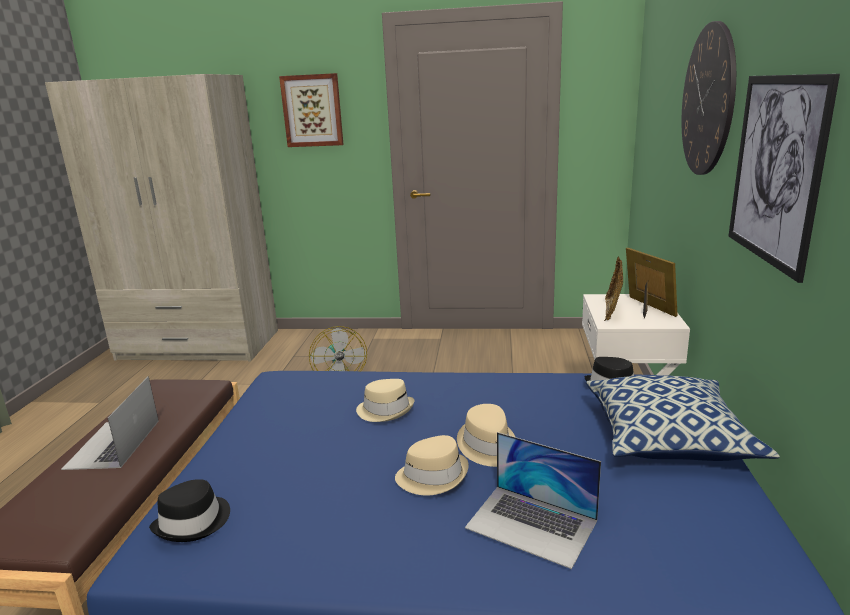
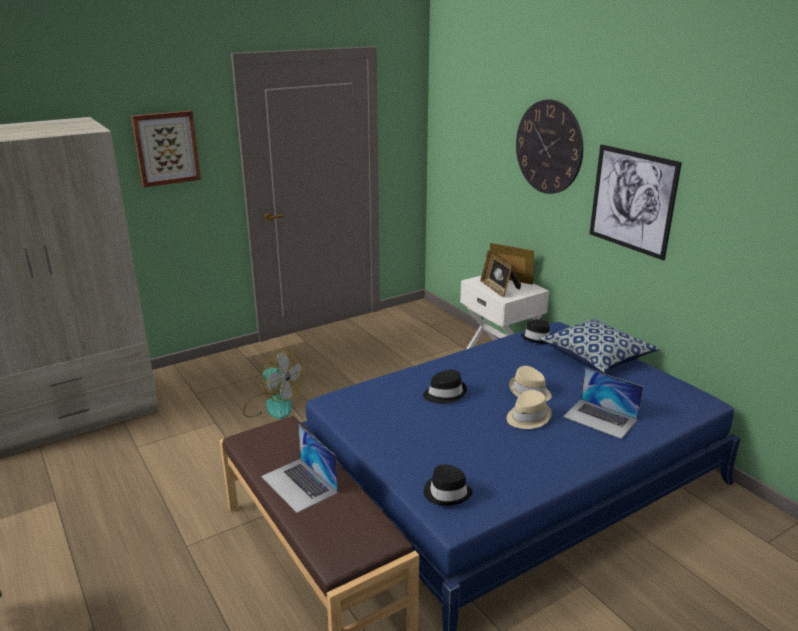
camera: 40 degrees left, 5 degrees up
(385, 410) = (445, 393): beige hat -> black hat
(531, 524) = (600, 418): laptop -> laptop turned 45 degrees clockwise

